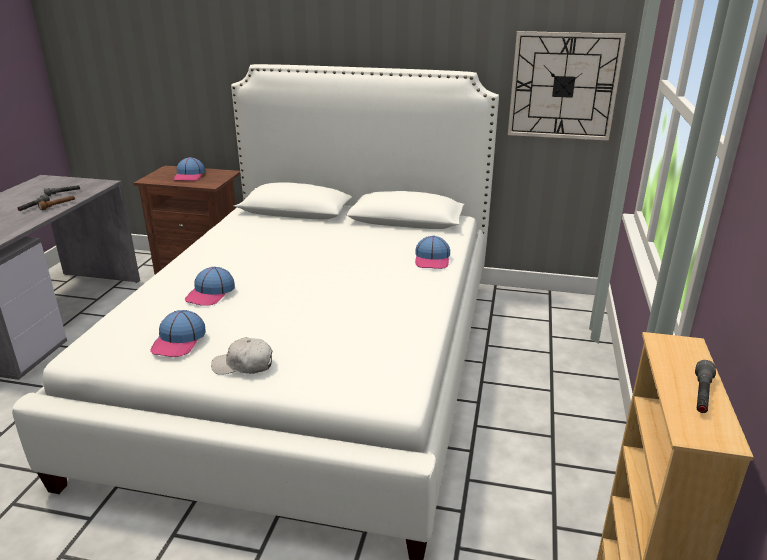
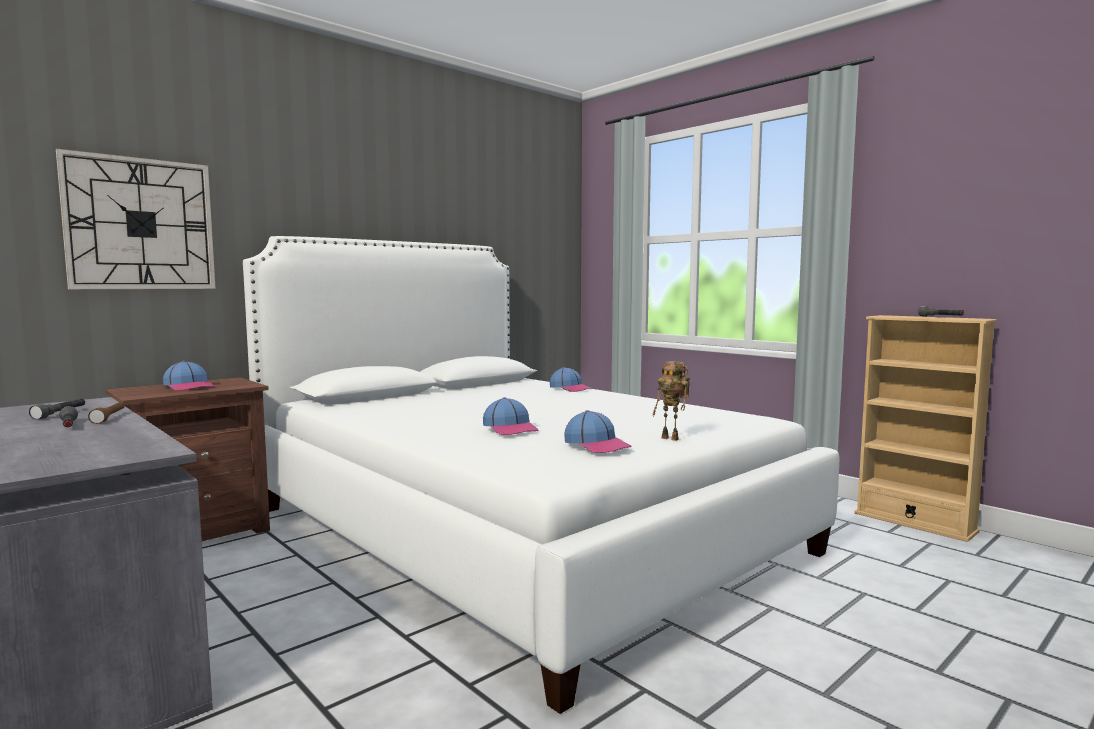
camera: 55 degrees left, 20 degrees down
(243, 365) = (672, 438): white cap -> toy robot
(563, 86) = (539, 260): wall clock -> wall clock (140, 224)

